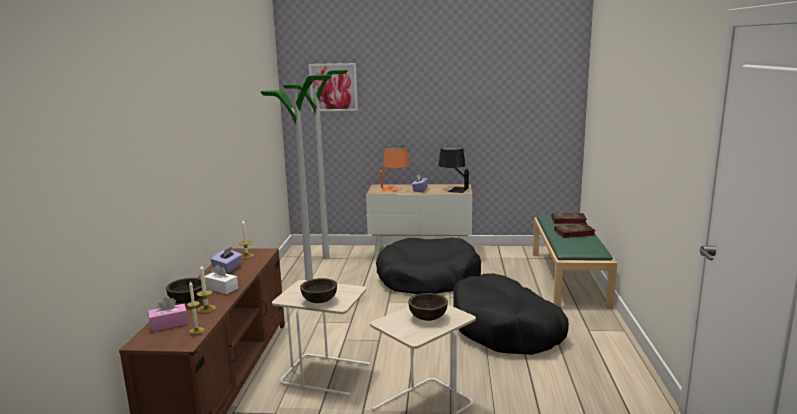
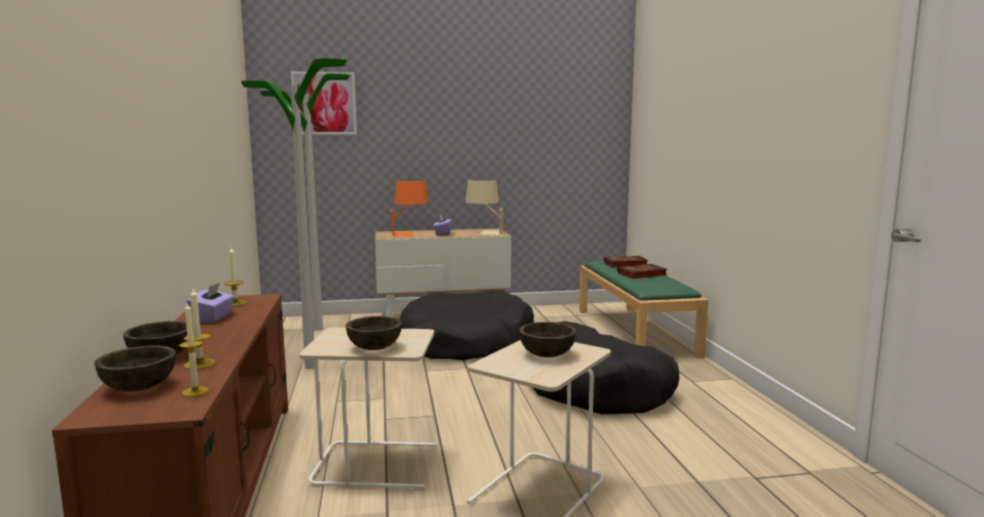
camera: 15 degrees left, 5 degrees down
(169, 324) = (139, 387): pink tissue box -> brown bowl
(221, 288) = (213, 339): white tissue box -> none
(453, 189) = (484, 232): black table lamp -> beige table lamp

